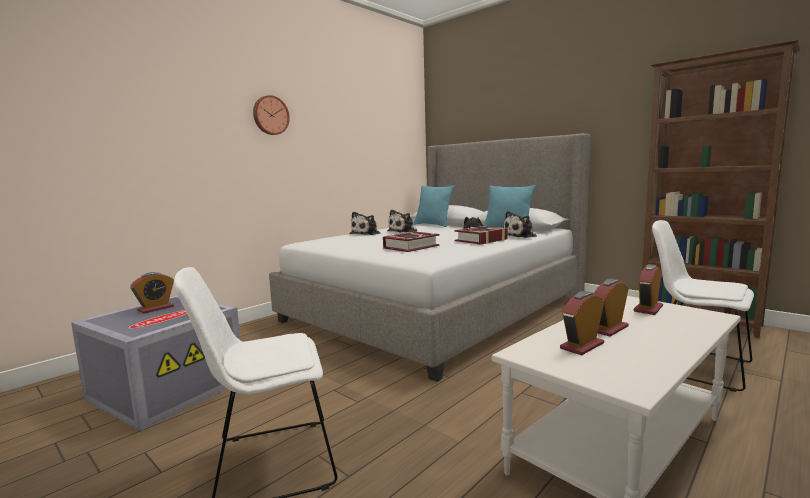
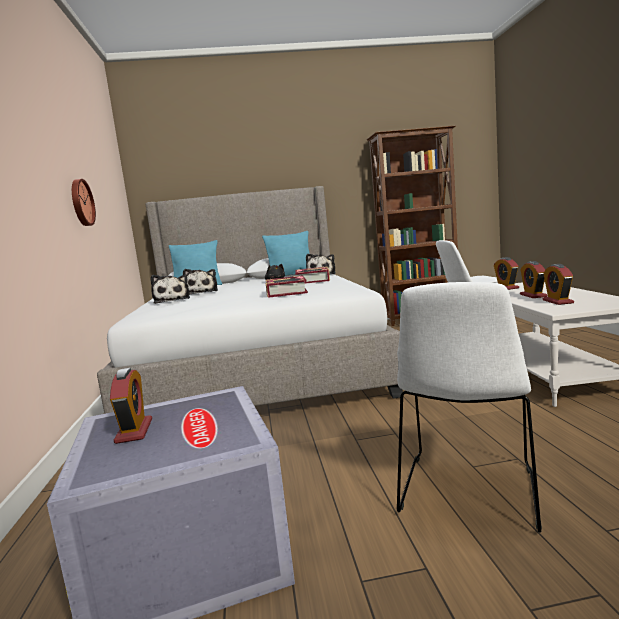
camera: 50 degrees left, 0 degrees up
(270, 115) = (29, 138): wall clock -> wall clock (81, 202)

